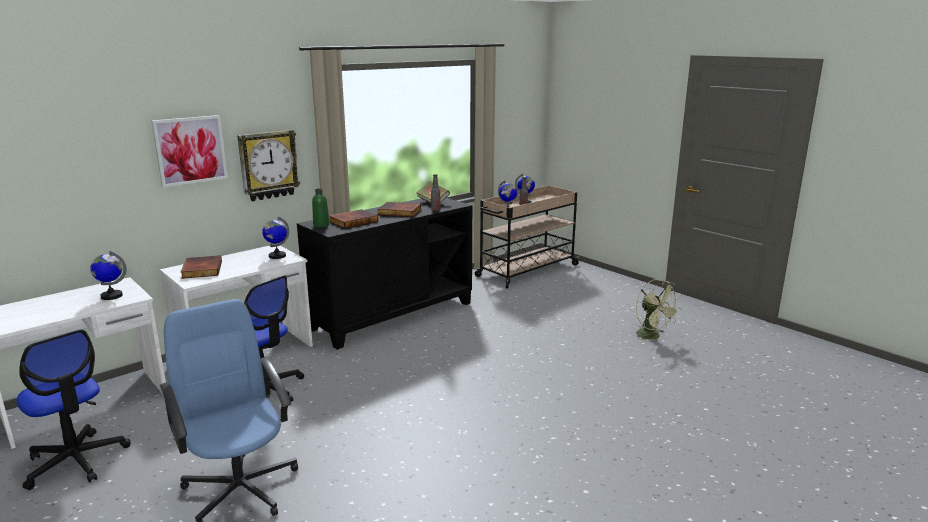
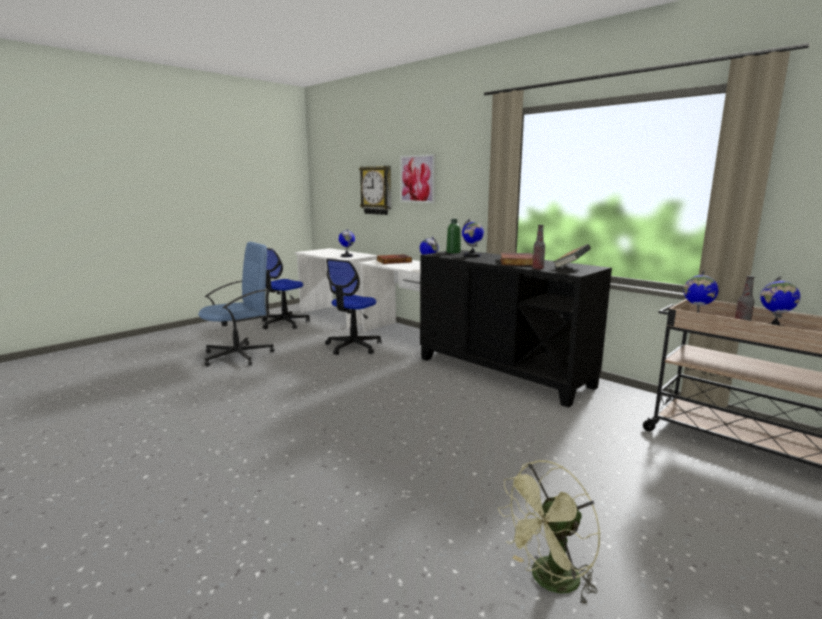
camera: 85 degrees right, 5 degrees down
(268, 165) = (462, 198): wall clock -> wall clock (377, 190)
(353, 221) = (472, 256): book -> globe

